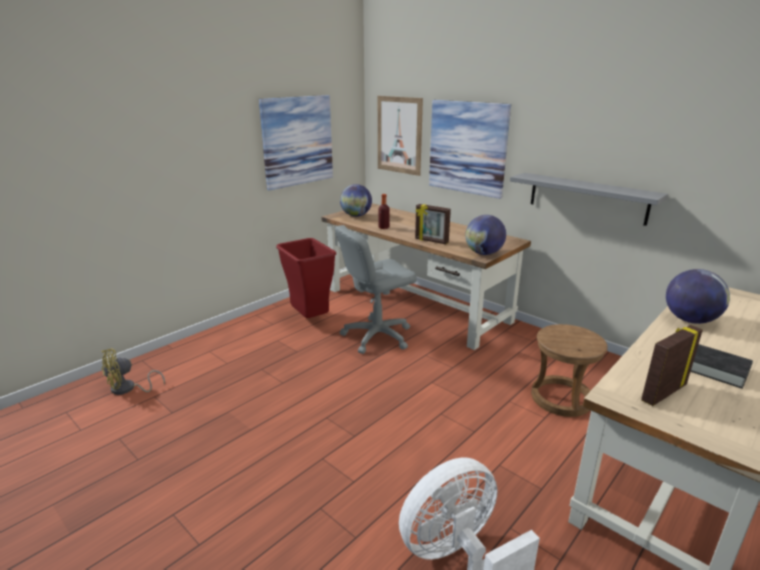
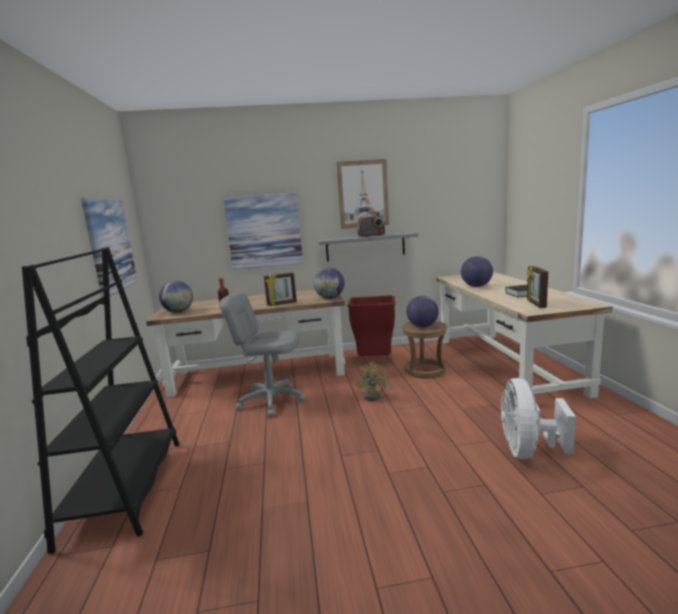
camera: 50 degrees left, 10 degrees down
(128, 389) = (103, 582): yellow fan -> yellow fan (375, 395)
(210, 344) = (125, 489): none -> black bookcase
(309, 319) = (192, 420): red trash can -> red trash can (374, 361)
(377, 336) = (271, 400): grey office chair -> grey office chair turned 90 degrees clockwise
(399, 135) = (188, 233): picture -> picture (363, 194)
(566, 339) = (422, 326): none -> globe
(589, 185) = (371, 236): none -> radio

